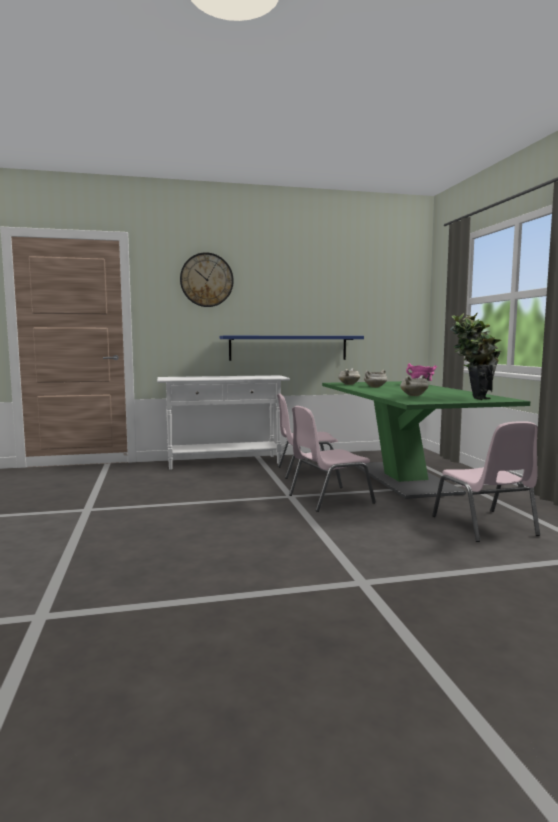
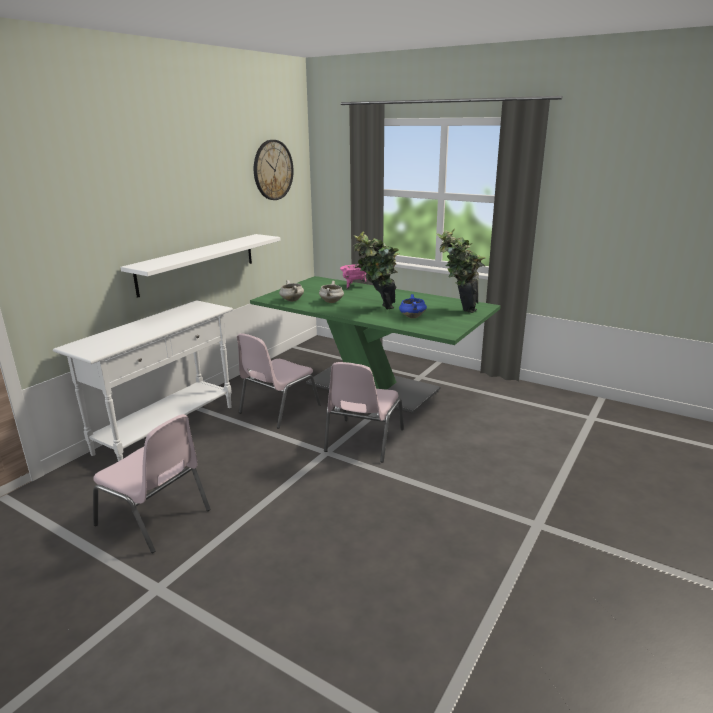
camera: 45 degrees left, 15 degrees up
(206, 280) = (90, 188): wall clock -> wall clock (273, 170)
(288, 348) = (198, 263): blue shelf -> white shelf
(396, 392) = (377, 310): none -> potted plant
(413, 396) = (412, 317): white cooking pot -> blue cooking pot
(485, 526) = (502, 421): pink chair -> pink chair (155, 518)

